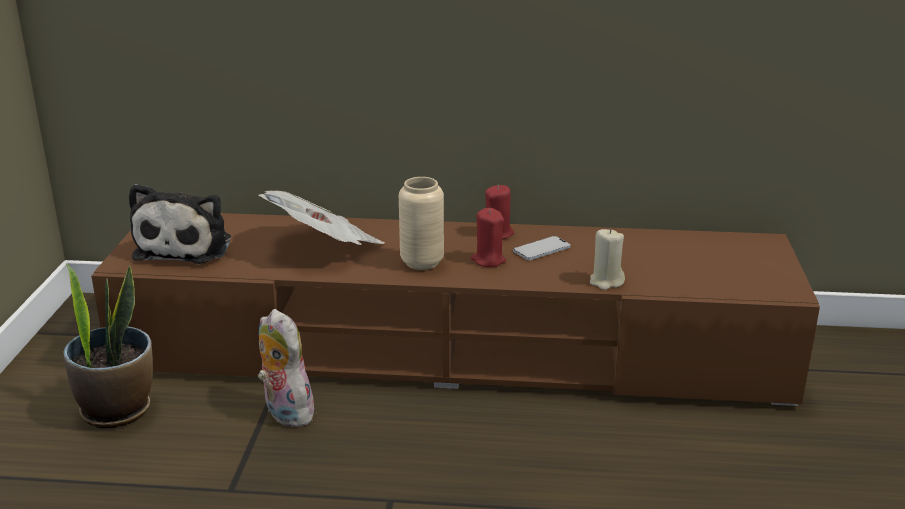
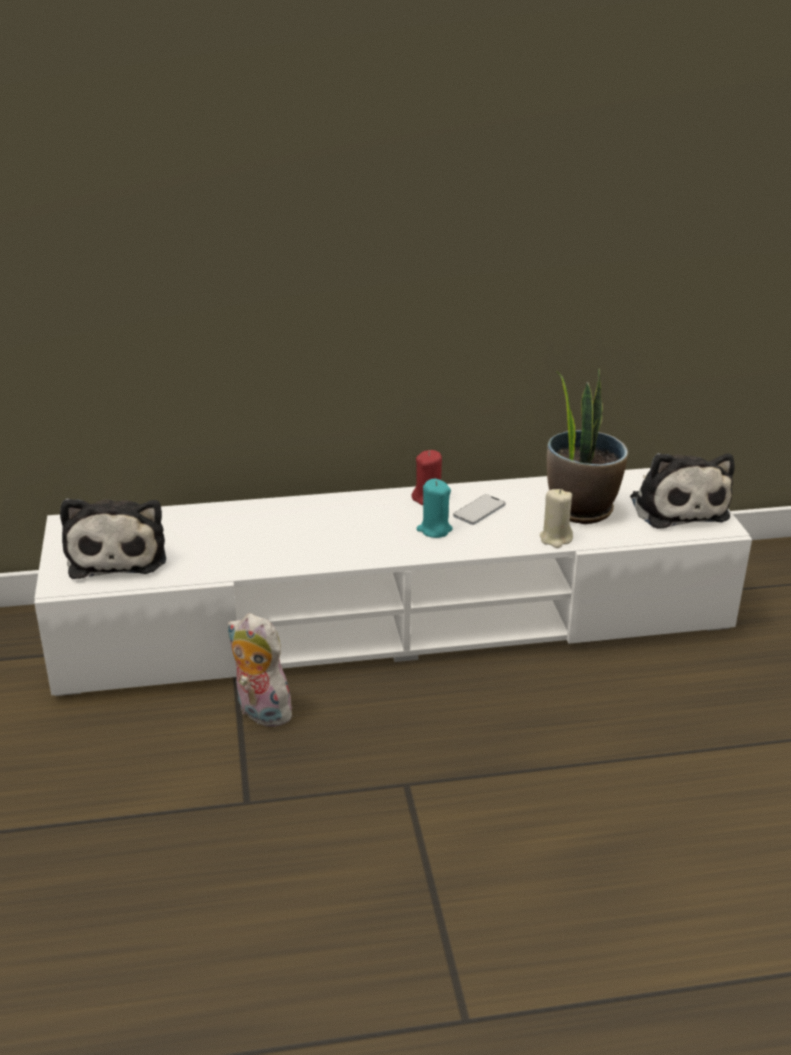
camera: 15 degrees left, 5 degrees up
(117, 410) = (83, 738): potted plant -> potted plant (580, 509)
(324, 247) = (264, 536): newspaper -> none
(422, 262) = (371, 541): beige vase -> none
(454, 351) = (396, 620): brown tv stand -> white tv stand
(488, 260) = (434, 530): red candle -> turquoise candle
(749, 268) = (677, 506): none -> plush toy

